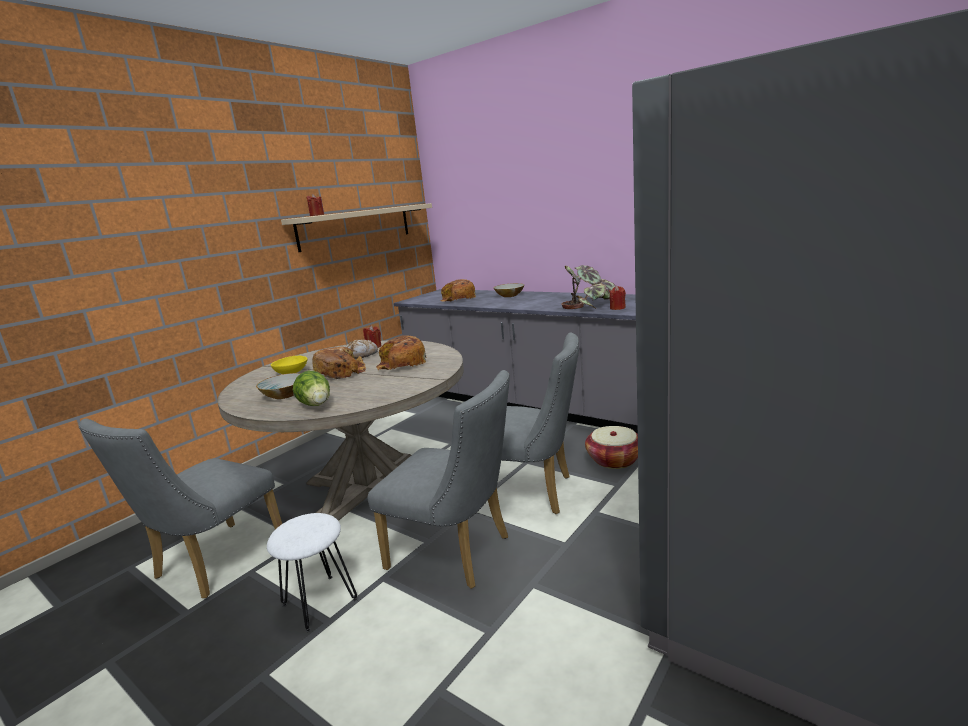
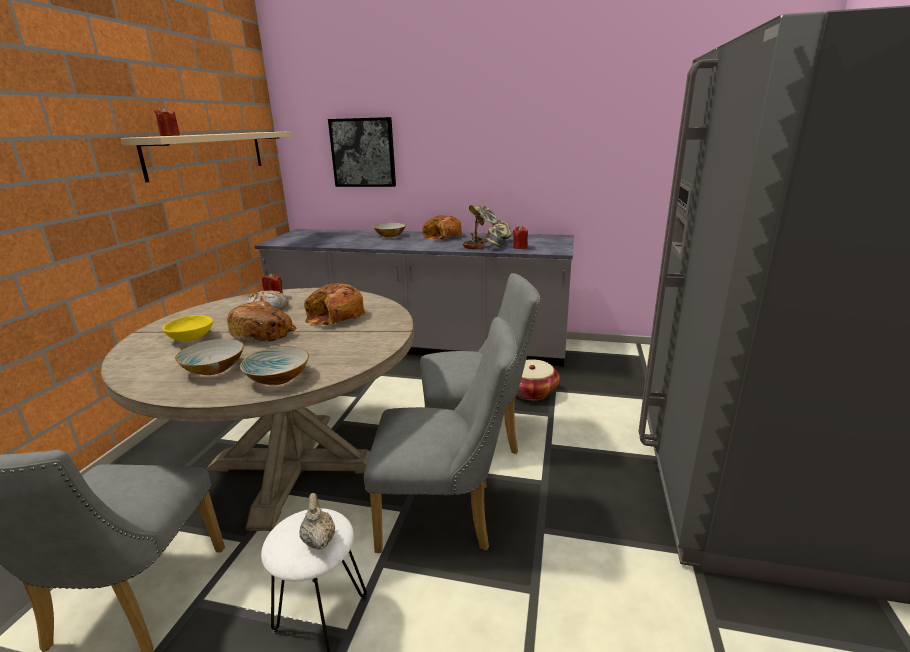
camera: 25 degrees left, 5 degrees up
(307, 534) = (319, 539): none -> beige teapot
(317, 405) = (278, 378): lettuce -> bowl
(457, 299) = (333, 239): bread -> bread (442, 236)
(493, 218) = (363, 153): none -> picture

